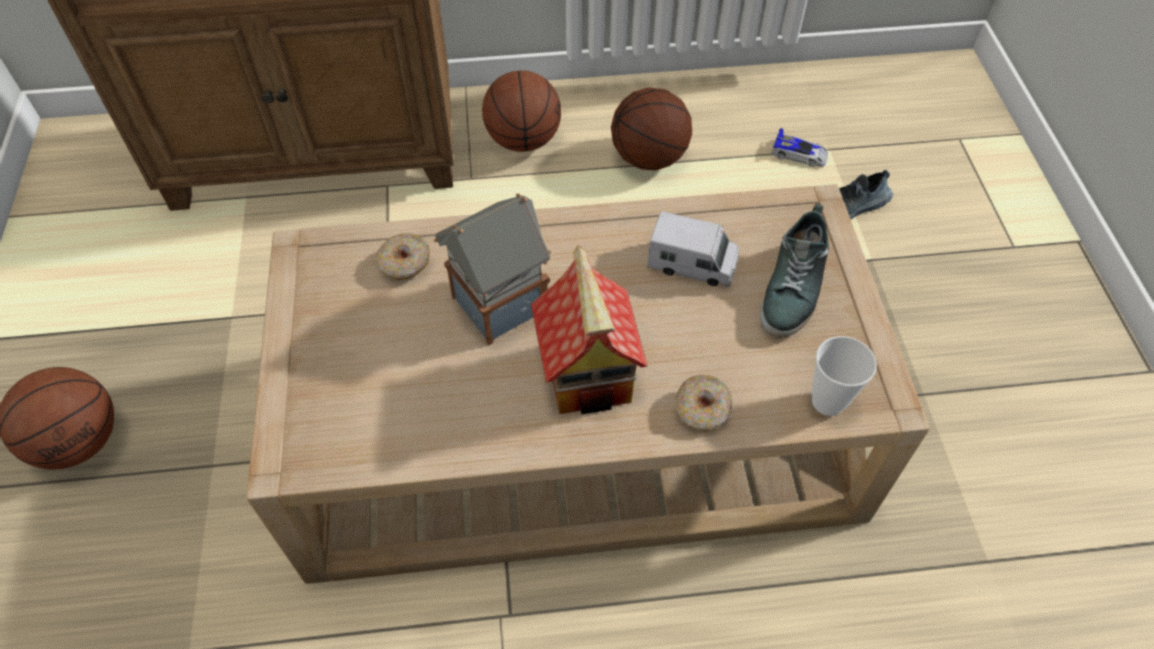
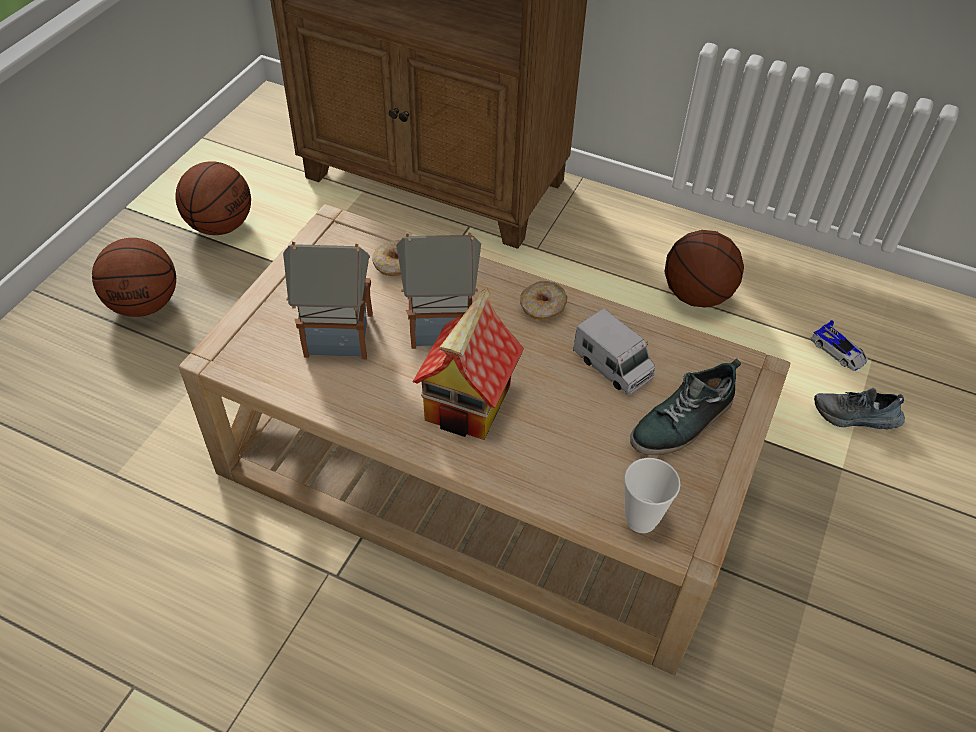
camera: 30 degrees right, 5 degrees down
(399, 371) = (336, 335): none -> toy house
(523, 140) = (600, 237): basketball -> basketball (220, 225)
(702, 409) = (533, 472): donut -> donut (542, 307)

